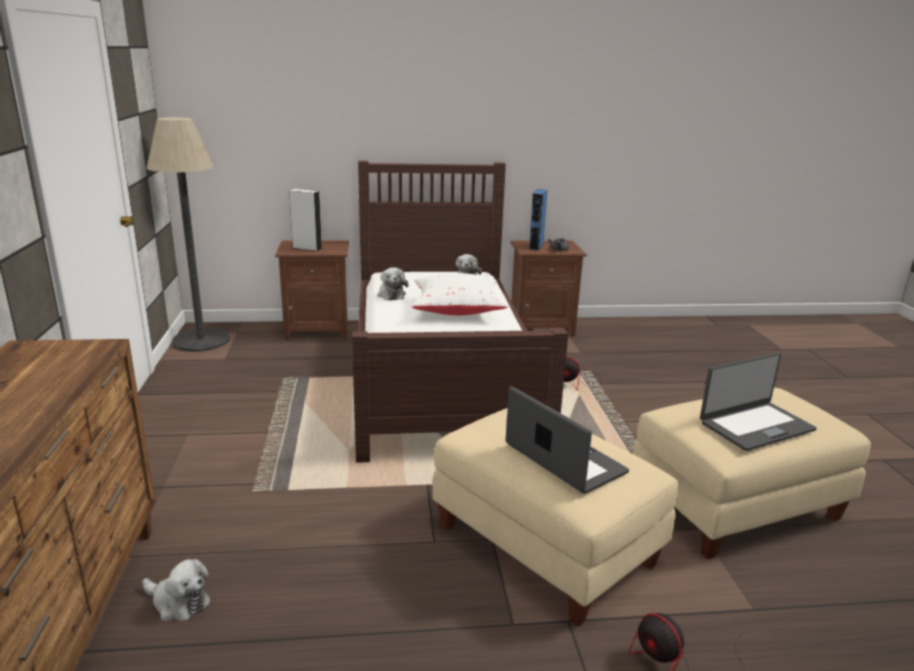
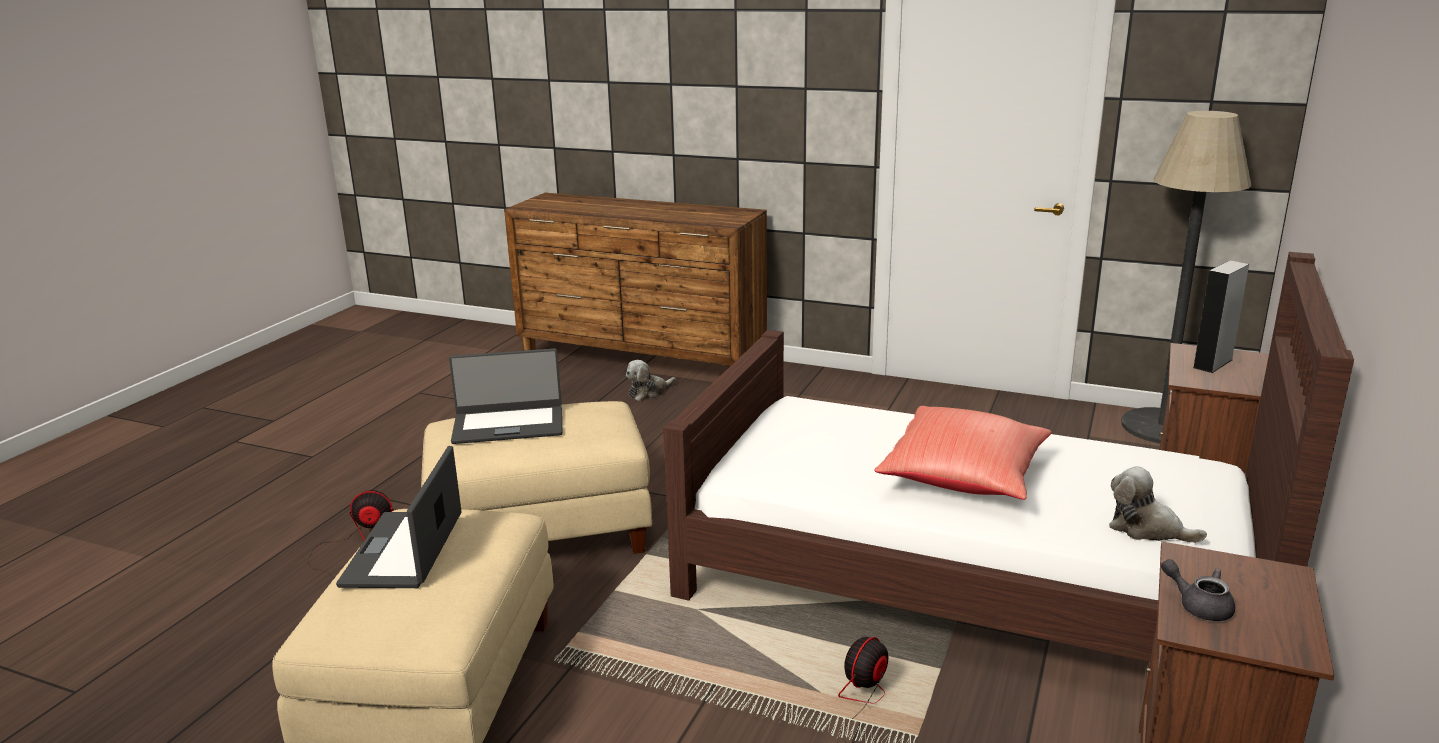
camera: 120 degrees right, 0 degrees up
(391, 294) = (1067, 445): plush toy -> none
(457, 310) = (964, 478): white pillow -> red pillow
(536, 246) = (1240, 583): blue speaker -> none

